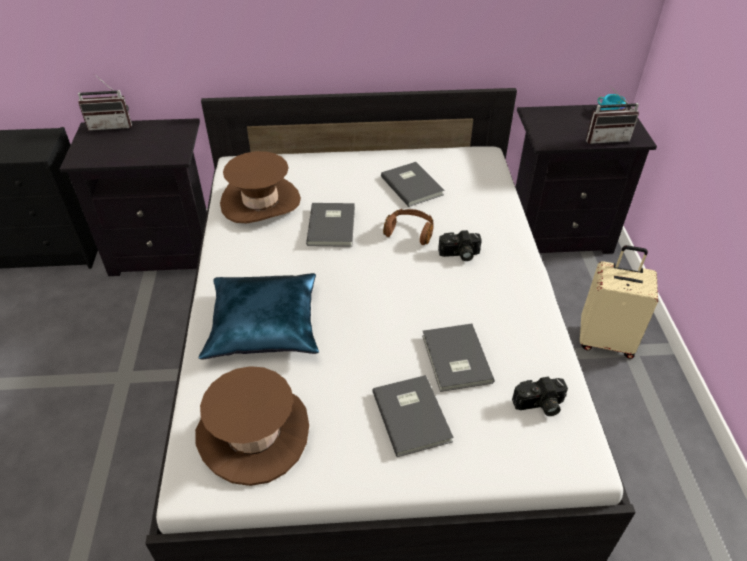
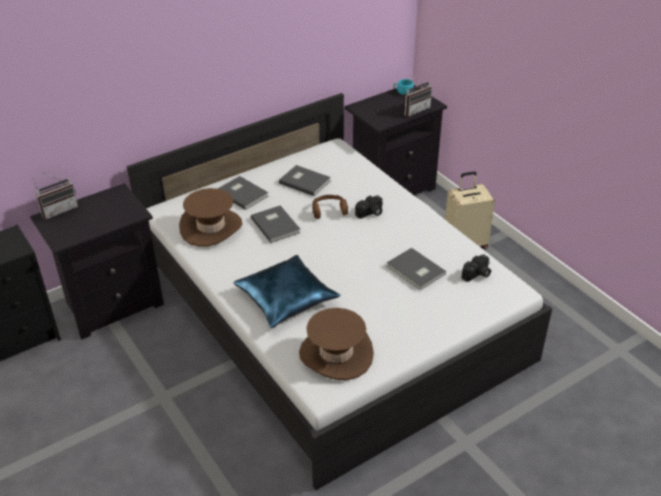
camera: 30 degrees left, 5 degrees down
(413, 415) = (415, 307): grey book -> grey book (242, 193)

